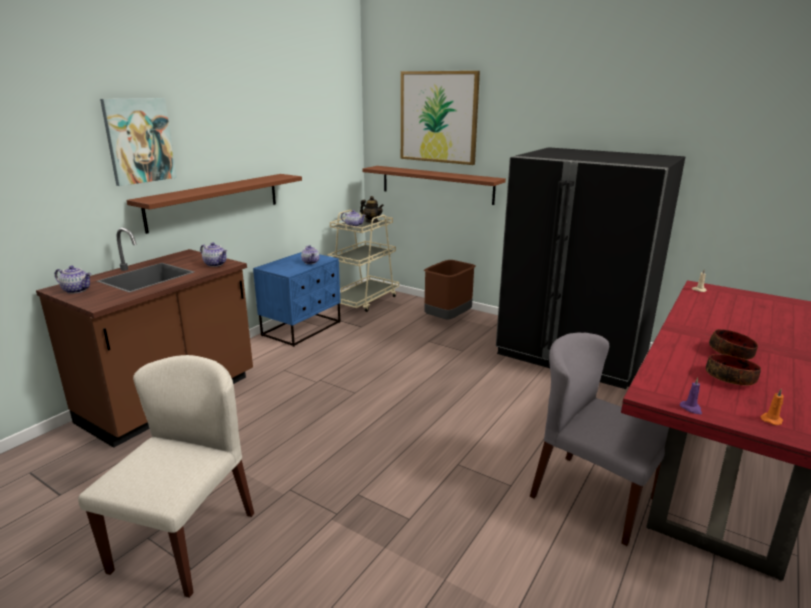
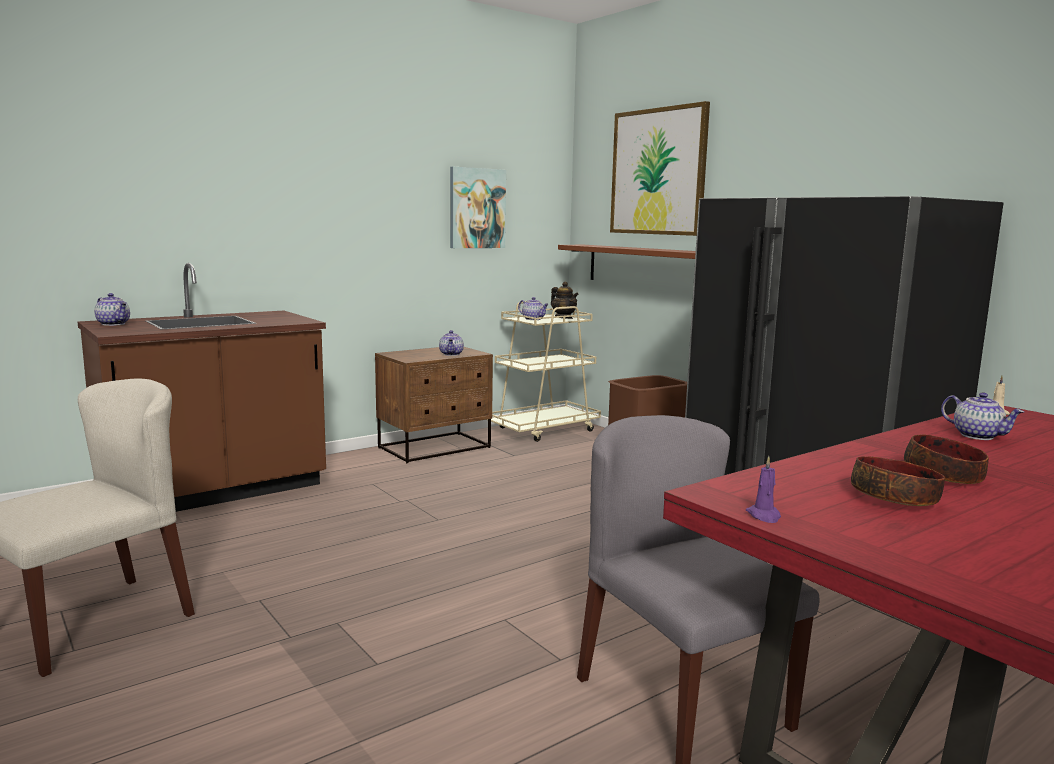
camera: 20 degrees right, 10 degrees down
(139, 140) = (233, 169): picture -> picture (477, 208)
(215, 201) = (329, 257): brown shelf -> none
(216, 264) = (289, 320): teapot -> teapot (978, 436)
(302, 329) = (435, 448): blue nightstand -> brown nightstand
(771, 420) = (900, 548): orange candle -> none

